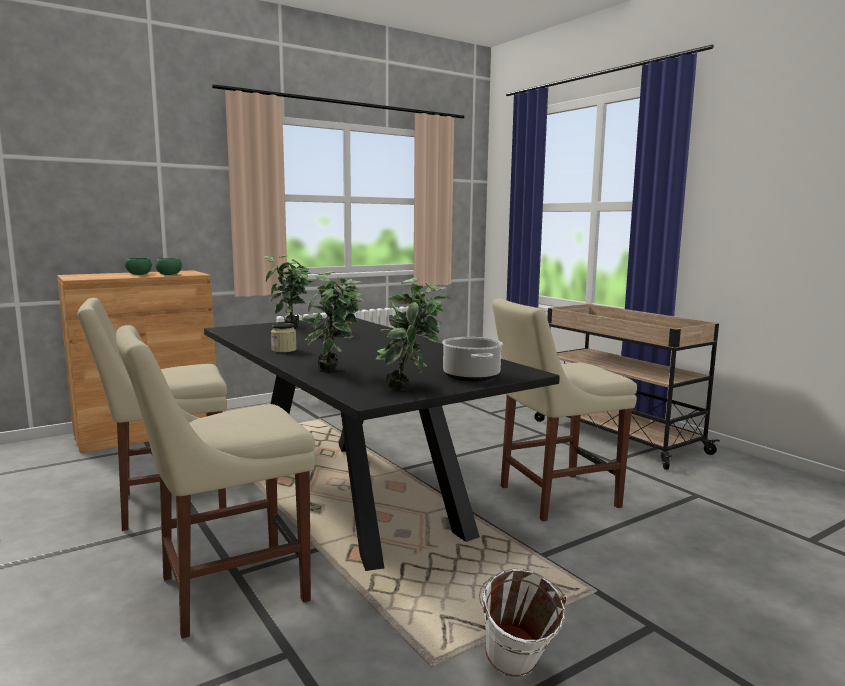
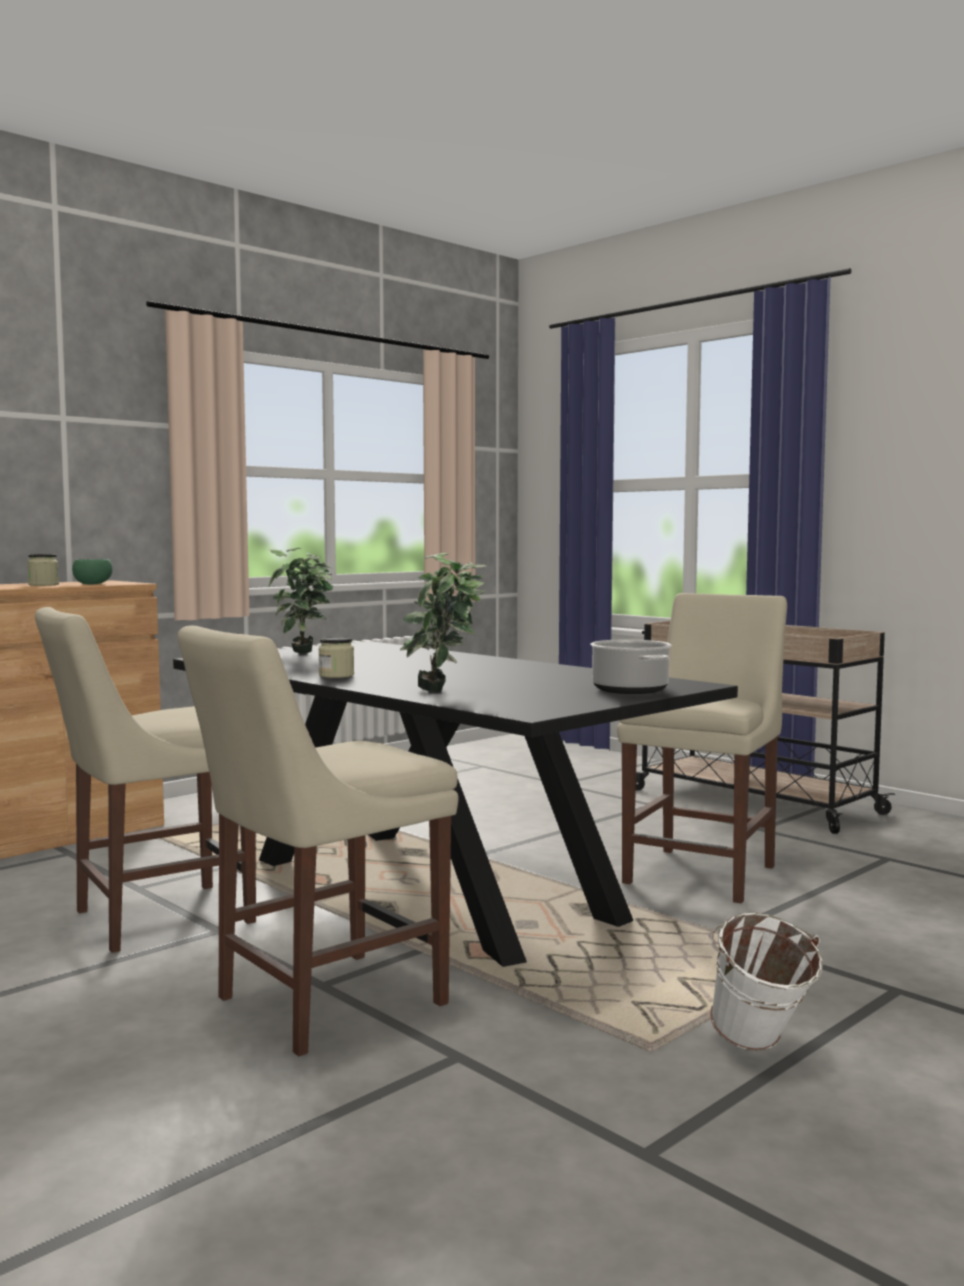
camera: 10 degrees left, 5 degrees down
(138, 274) = (43, 585): green bowl -> jar
(411, 390) = (572, 703): potted plant -> none
(553, 497) = (704, 872): beige chair -> beige chair turned 150 degrees clockwise

